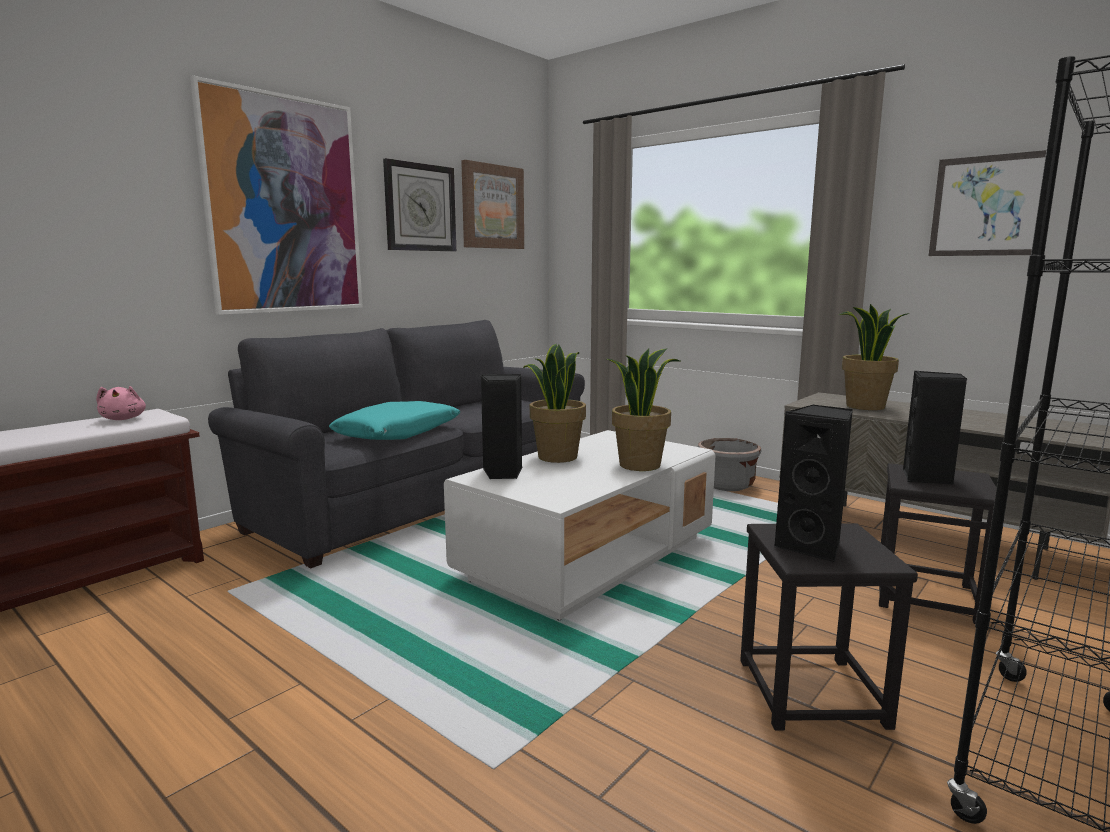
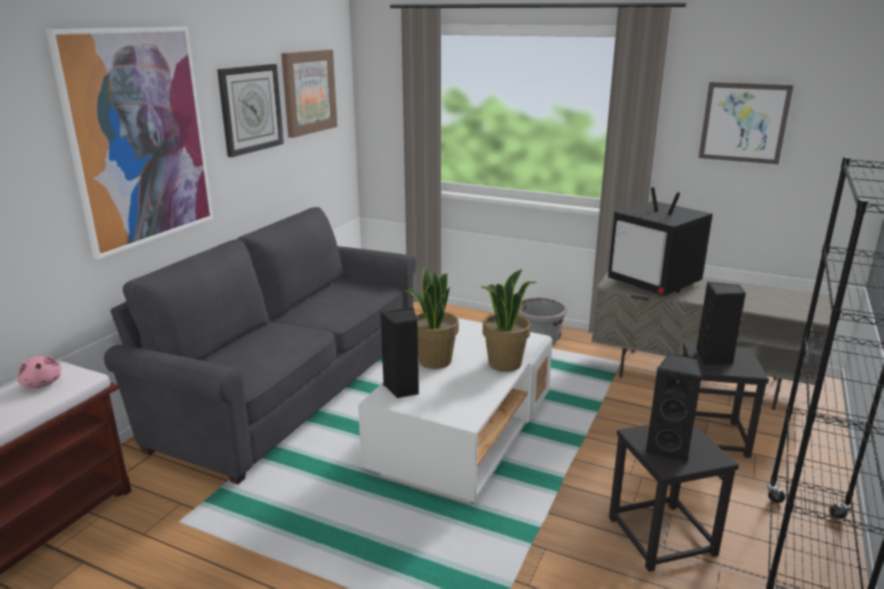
camera: 15 degrees left, 10 degrees up
(398, 433) = (280, 345): turquoise pillow -> none
(865, 406) = (655, 284): potted plant -> television

